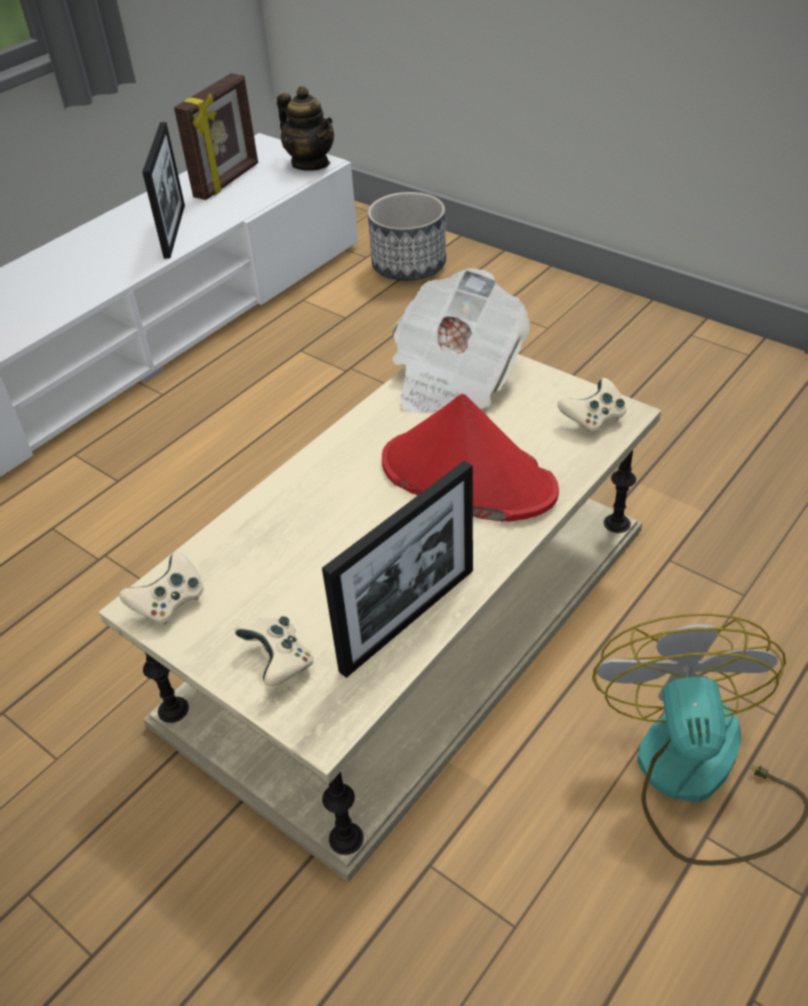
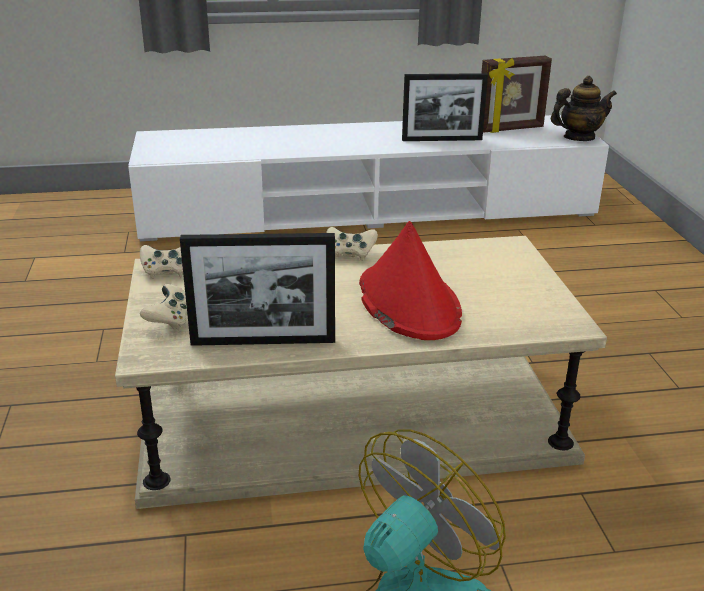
camera: 40 degrees right, 15 degrees down
(174, 230) = (442, 140): picture frame -> picture frame turned 45 degrees clockwise
(311, 163) = (579, 138): teapot -> teapot turned 105 degrees counterclockwise
(409, 266) = (620, 241): planter -> none
(454, 376) = (485, 256): newspaper -> none
(593, 420) = (543, 317): beige game controller -> beige game controller (350, 254)

